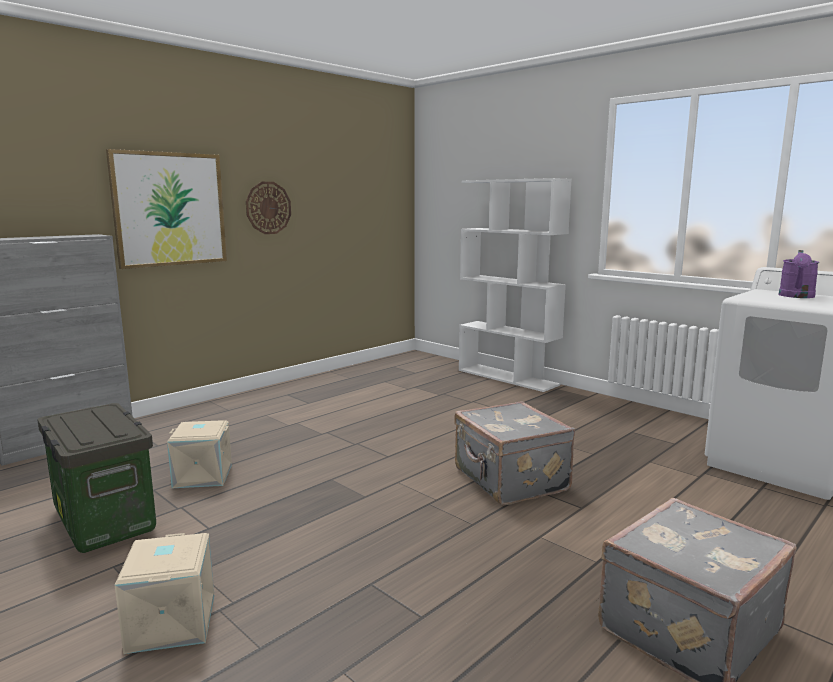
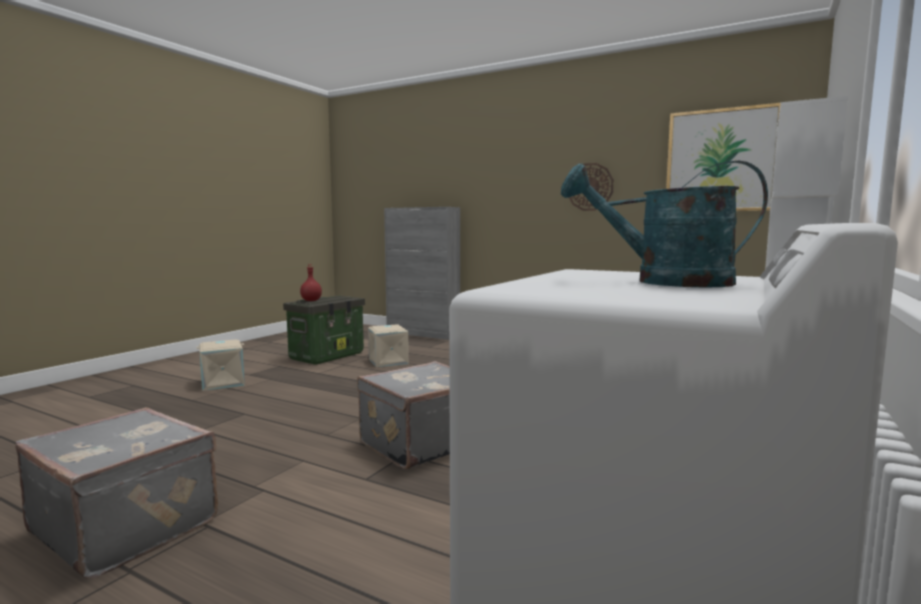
camera: 75 degrees right, 5 degrees down
(97, 432) = (311, 300): none -> red bottle
(170, 209) = (506, 190): picture -> picture (721, 160)
(796, 296) = (665, 282): purple watering can -> turquoise watering can

